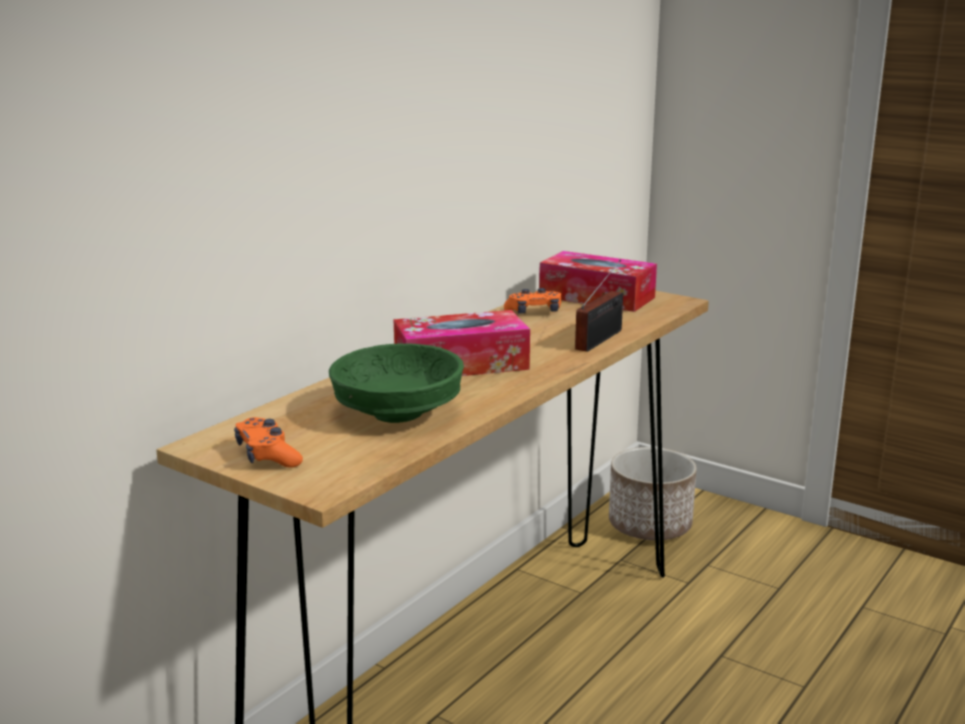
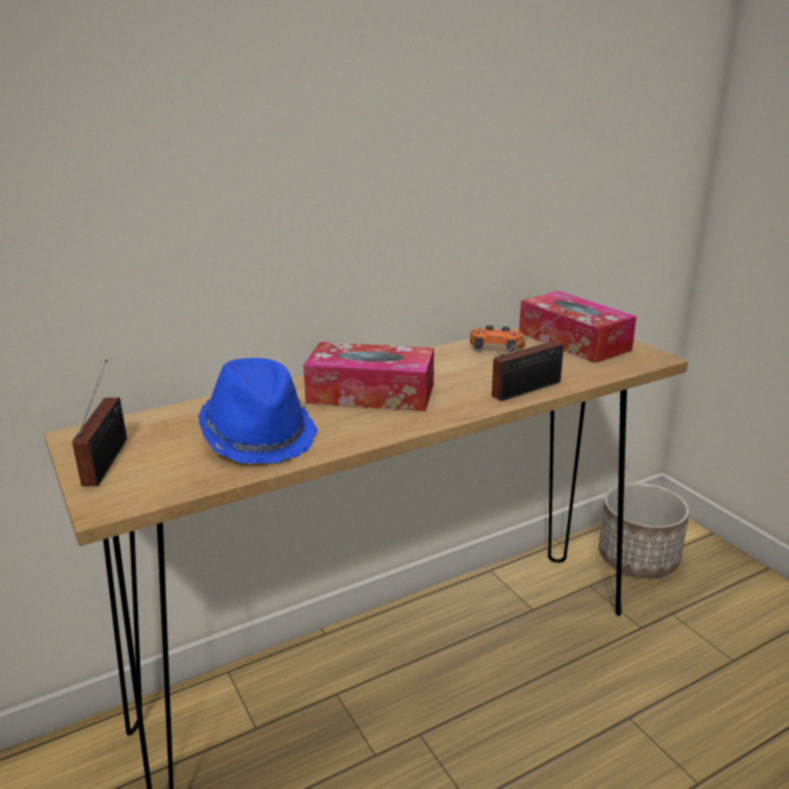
camera: 25 degrees right, 5 degrees up
(267, 455) = (108, 458): orange game controller -> radio
(397, 412) = (259, 436): green bowl -> blue hat

